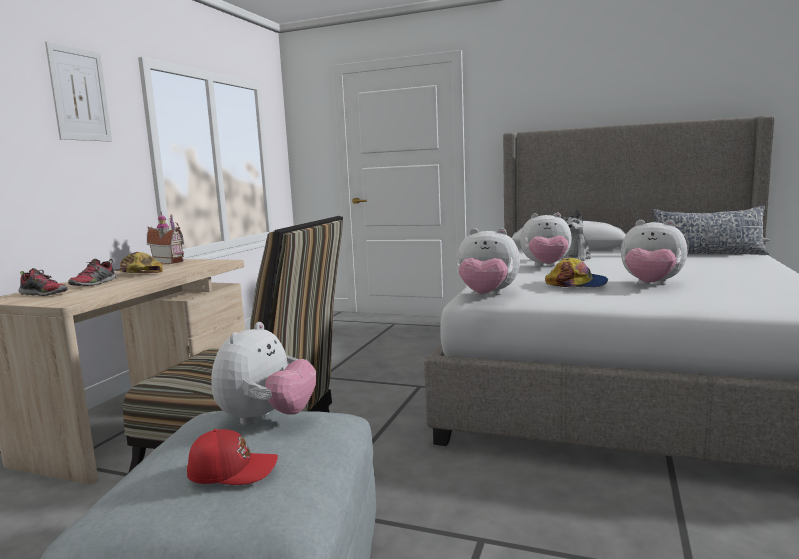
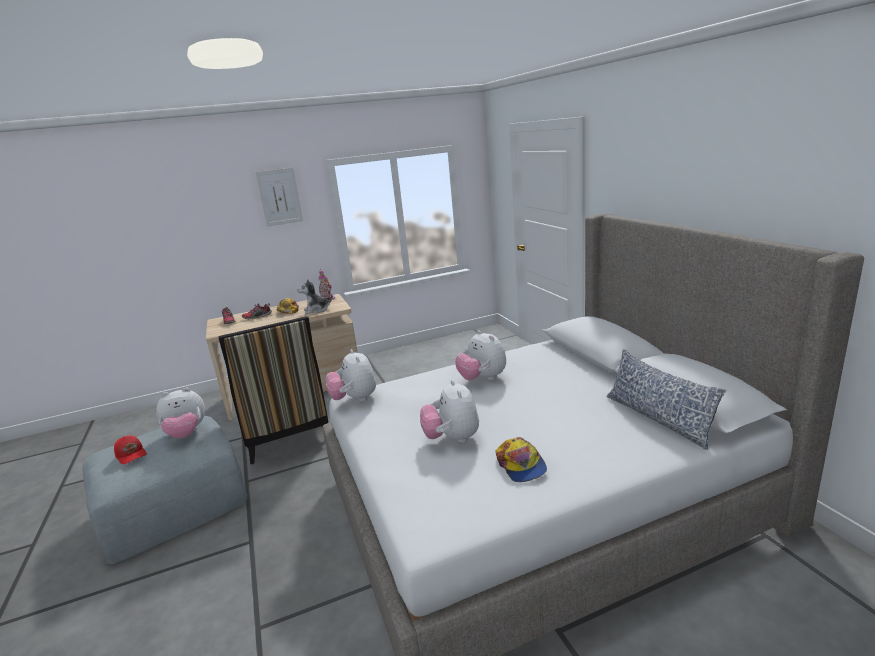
camera: 50 degrees right, 10 degrees up
(575, 258) = (543, 374): plush toy -> plush toy (317, 310)
(577, 283) = (412, 413): cap -> cap (521, 465)

